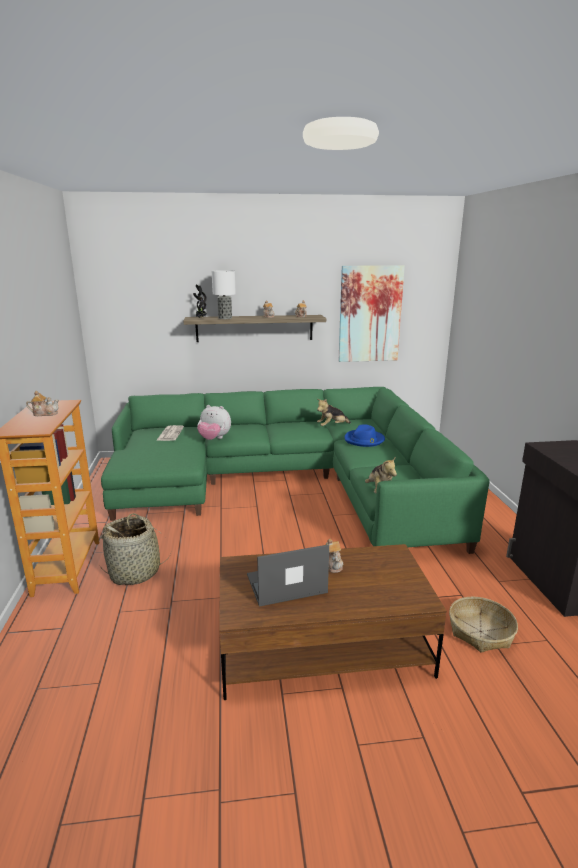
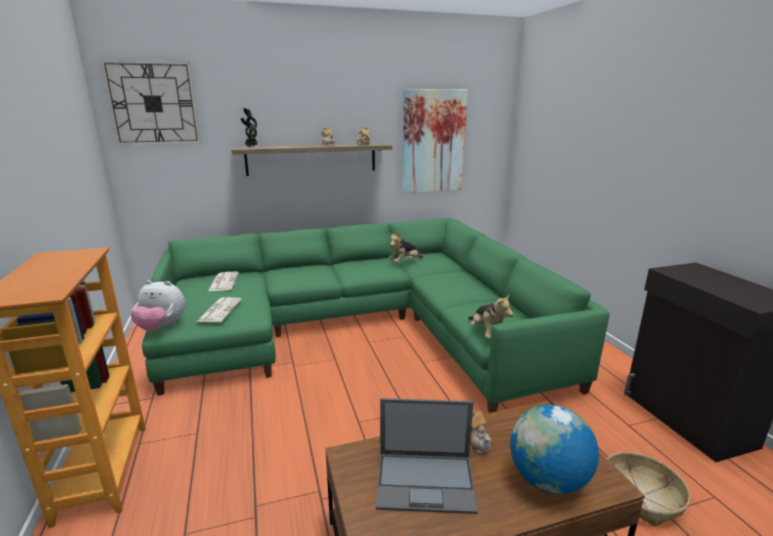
camera: 10 degrees left, 0 degrees up
(45, 414) = (55, 269): teapot -> none
(123, 280) = (153, 103): none -> wall clock
(135, 572) = (199, 467): basket -> none
(163, 456) = (220, 310): none -> newspaper
(214, 439) = (277, 285): plush toy -> plush toy (162, 327)
(224, 318) = (279, 147): table lamp -> none
(285, 584) = (426, 481): laptop -> laptop turned 150 degrees counterclockwise
(364, 440) = (444, 275): blue hat -> none
(376, 593) = (547, 480): none -> globe

